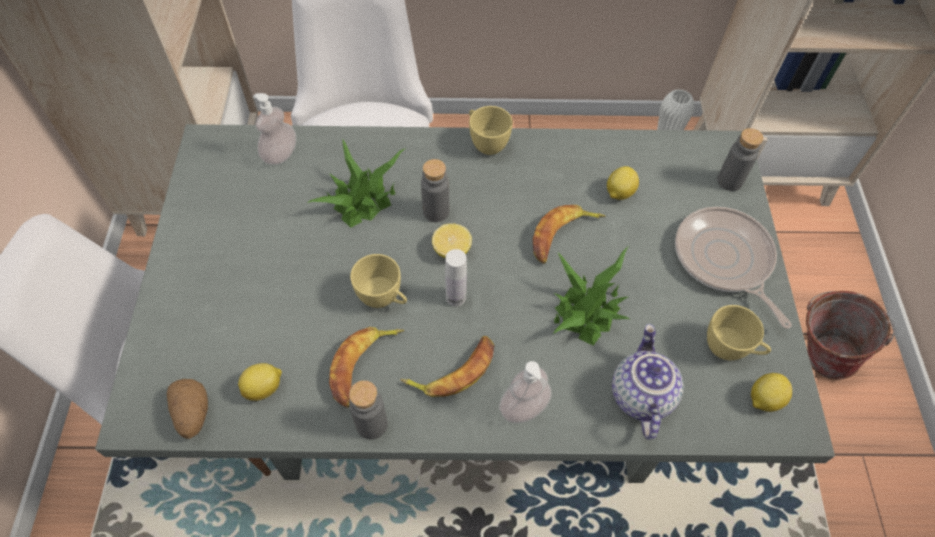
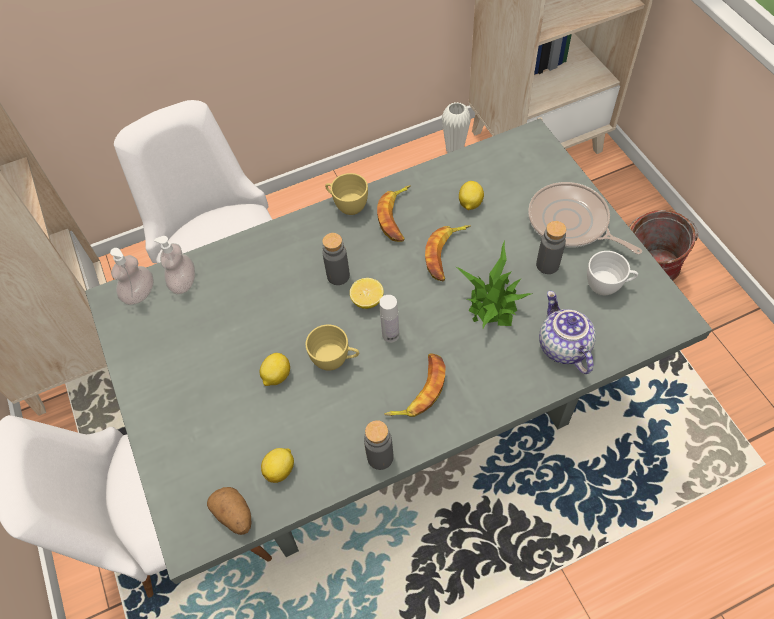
camera: 20 degrees left, 0 degrees up
(362, 200) = (274, 291): potted plant -> none
(363, 366) = (349, 418): banana -> banana (396, 217)
(523, 407) = (485, 393): soap dispenser -> soap dispenser (140, 294)
(729, 181) = (545, 162): grey bottle -> grey bottle (547, 265)
(730, 349) = (607, 286): yellow cup -> white cup
(763, 399) = (647, 311): lemon -> lemon (276, 376)

